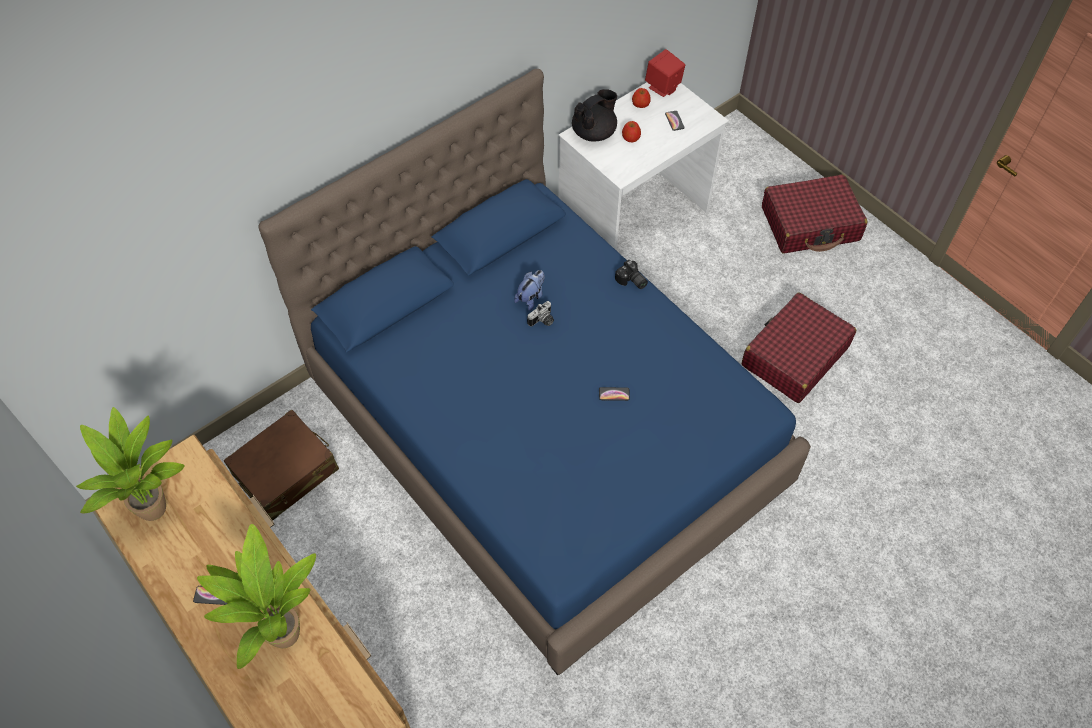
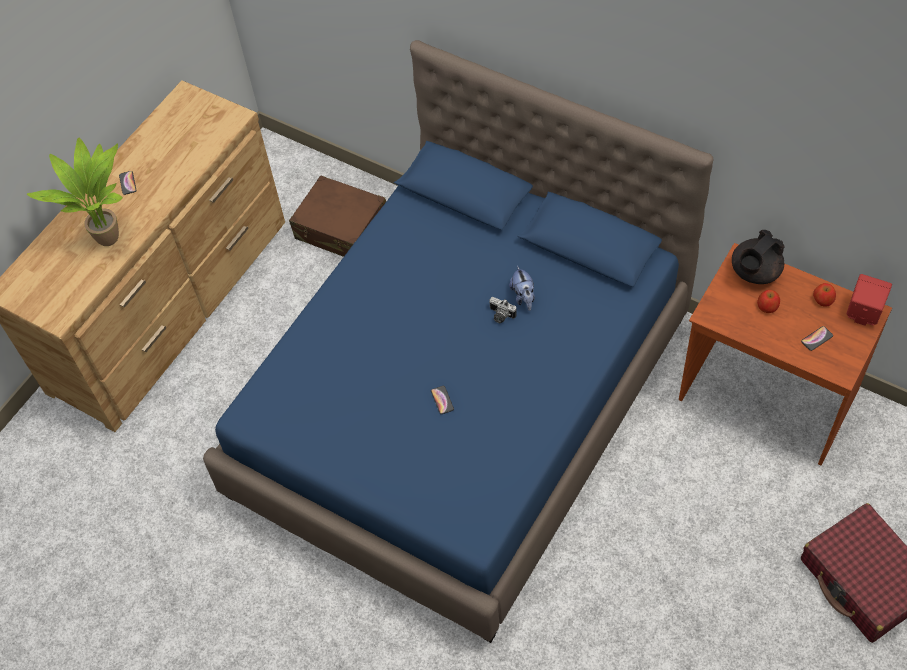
camera: 75 degrees right, 0 degrees up
(159, 509) = (186, 121): potted plant -> none
(531, 297) = (523, 297): plush toy -> plush toy turned 60 degrees clockwise
(594, 132) = (754, 272): black teapot -> black teapot turned 105 degrees clockwise
(631, 281) = (584, 373): camera -> none
(634, 219) = (767, 396): white desk -> brown desk
(794, 356) = (660, 609): red suitcase -> none

